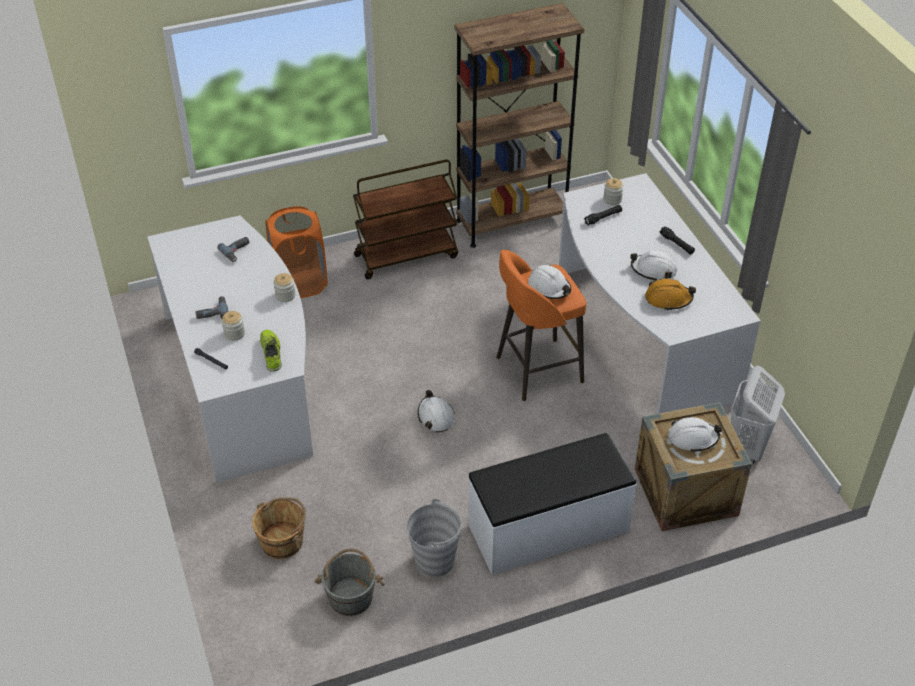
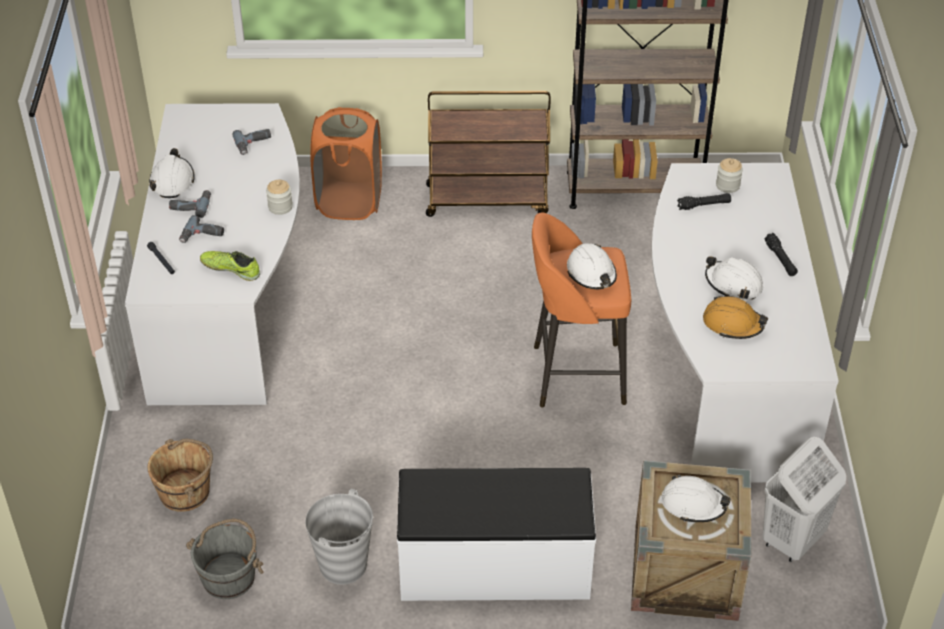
camera: 20 degrees right, 0 degrees up
(234, 333) = (202, 236): jar -> power drill
(271, 353) = (231, 269): shoe -> shoe turned 75 degrees counterclockwise
(435, 416) = (428, 397): white hard hat -> white hard hat (172, 181)

